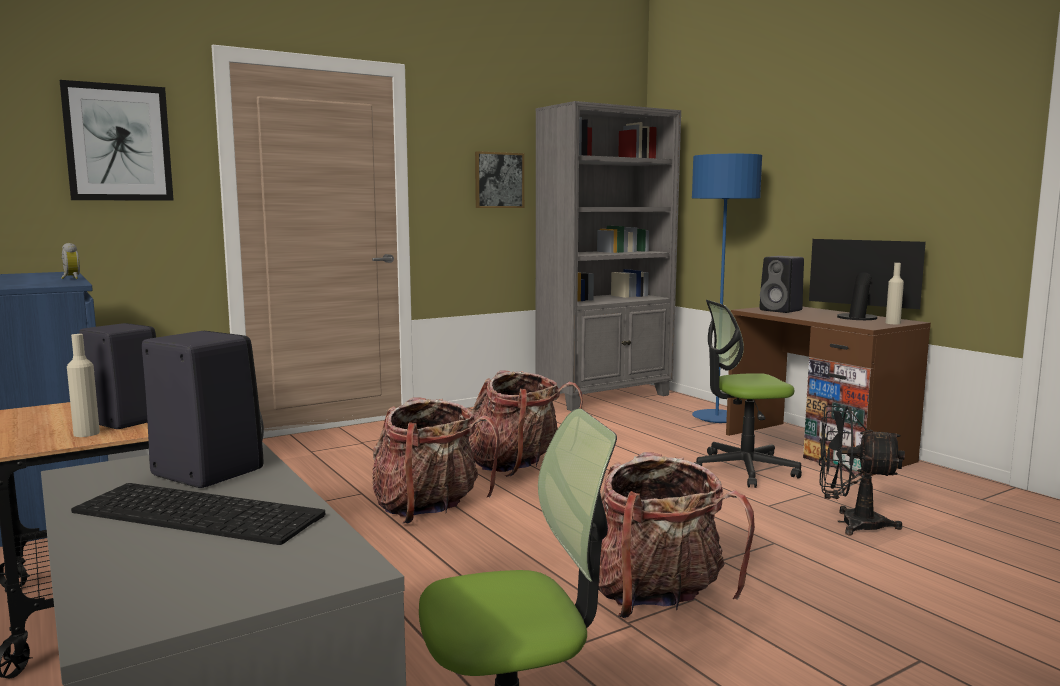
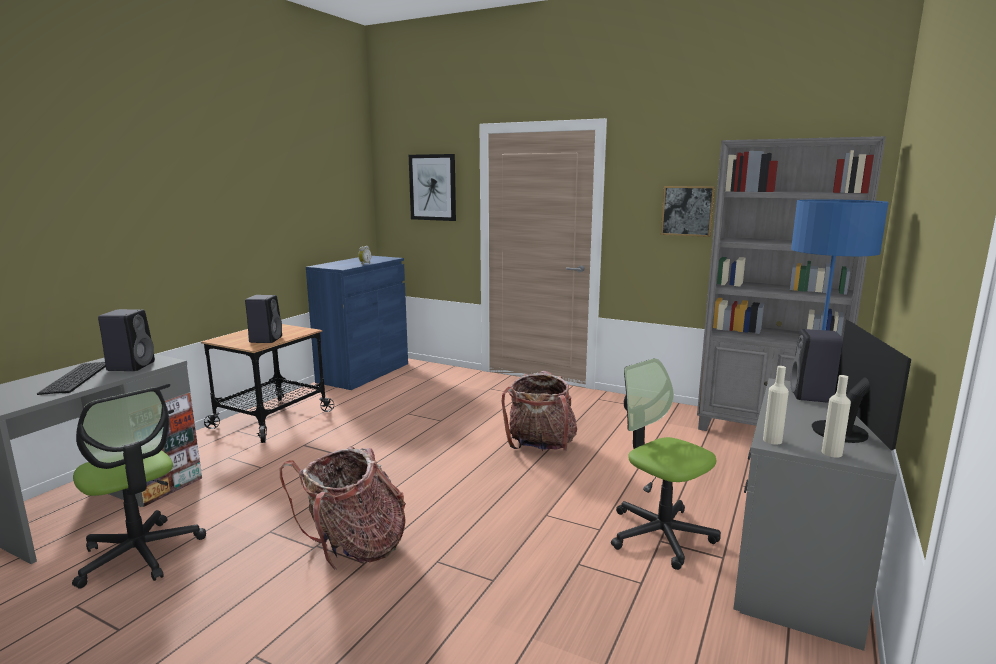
camera: 60 degrees right, 5 degrees up
(86, 433) = (242, 341): beige bottle -> beige bottle (772, 440)
(429, 510) = (434, 444): backpack -> none
(817, 447) = (799, 566): brown desk -> grey desk
(850, 523) = (580, 617): black fan -> none

